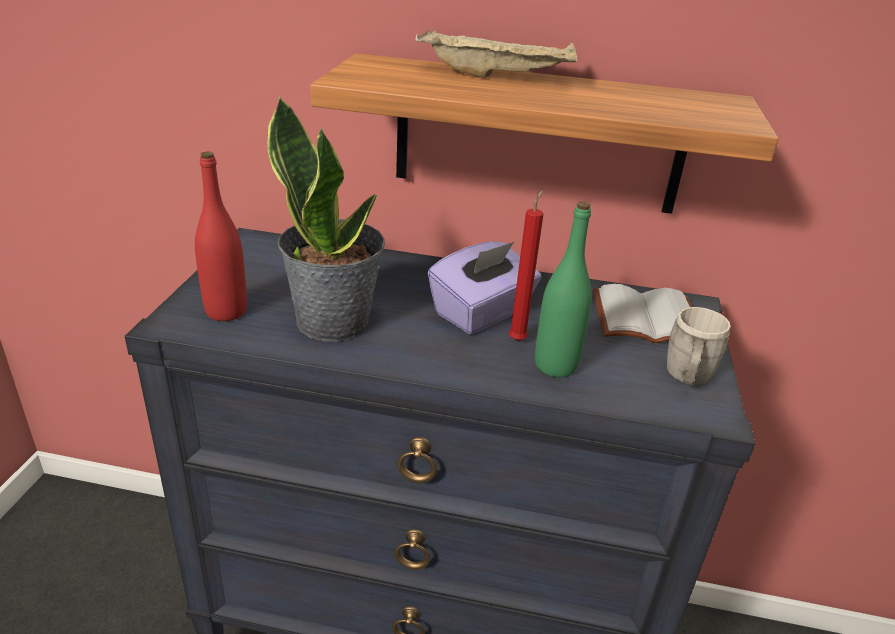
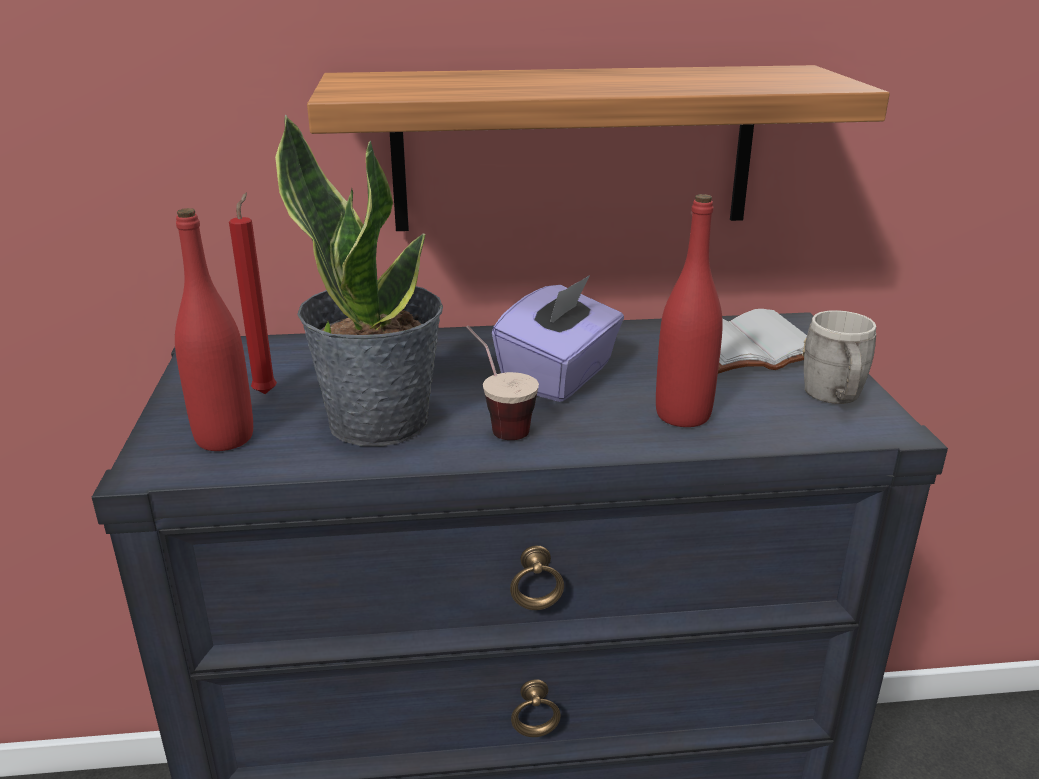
camera: 15 degrees left, 5 degrees down
(413, 341) = (497, 423): none -> cup
(497, 77) = (526, 75): beige tray -> none
(518, 339) = (621, 396): red candle -> red candle (267, 392)
(555, 366) = (683, 415): green bottle -> red bottle

